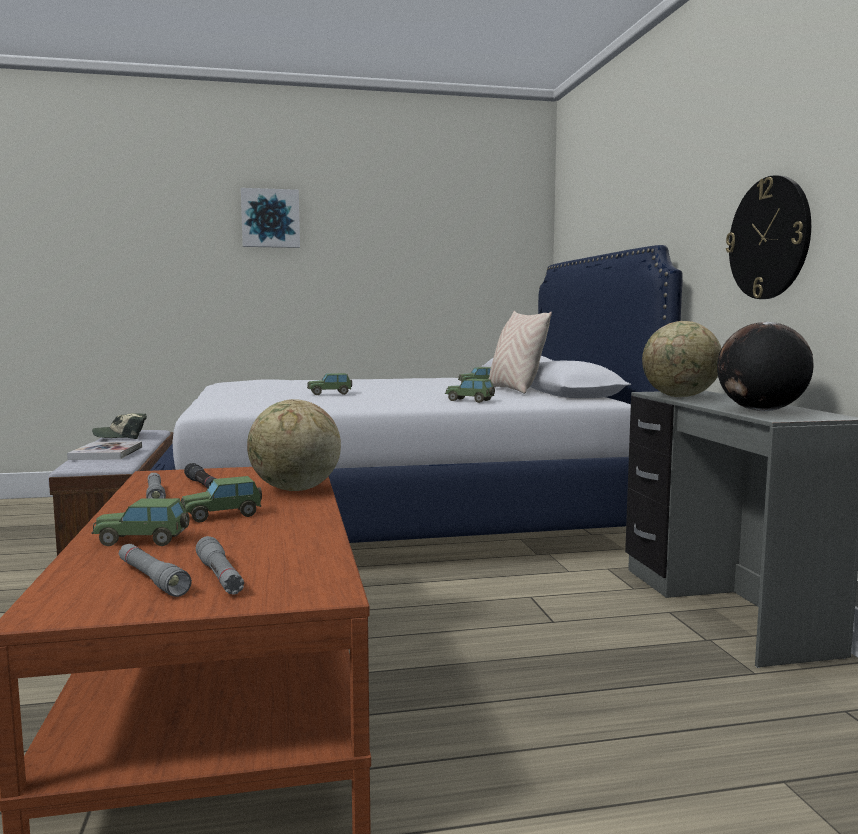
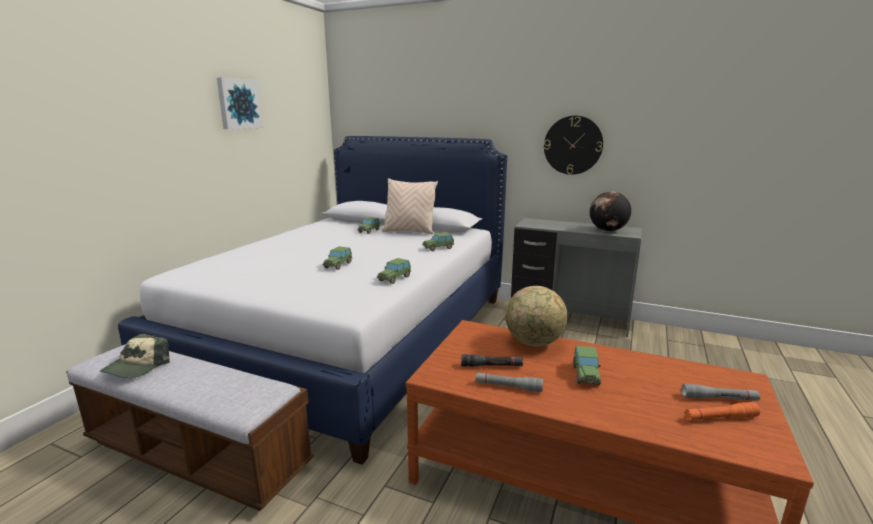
camera: 55 degrees left, 10 degrees up
(106, 453) = (220, 386): book -> none
(143, 540) = (635, 409): toy car -> toy car (394, 278)
(152, 579) = (719, 418): grey flashlight -> orange flashlight
(270, 218) = (149, 102): picture -> picture (238, 104)
(680, 397) = (547, 226): globe -> none

